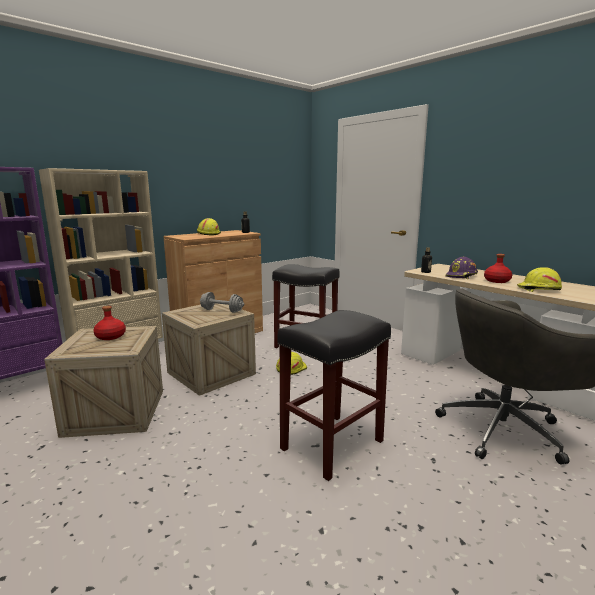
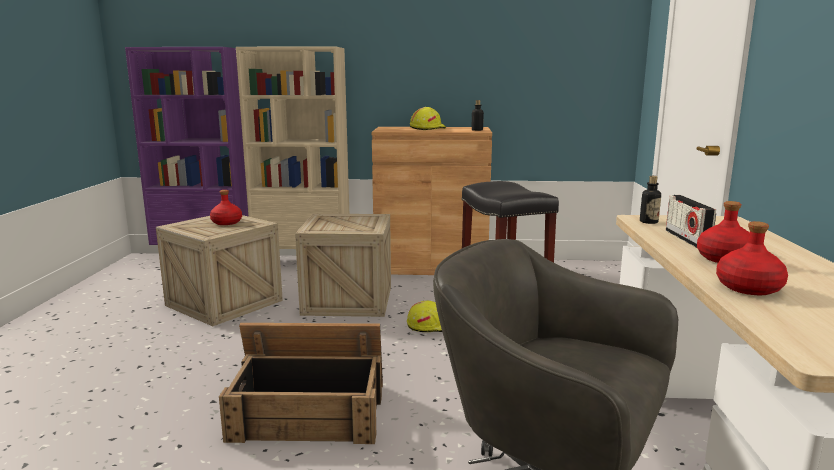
camera: 45 degrees right, 0 degrees up
(222, 310) = (363, 224): grey dumbbell -> none
(332, 444) = (310, 410): black stool -> crate
(461, 276) = (687, 239): purple hard hat -> radio
(538, 289) = (749, 288): yellow hard hat -> red bottle

